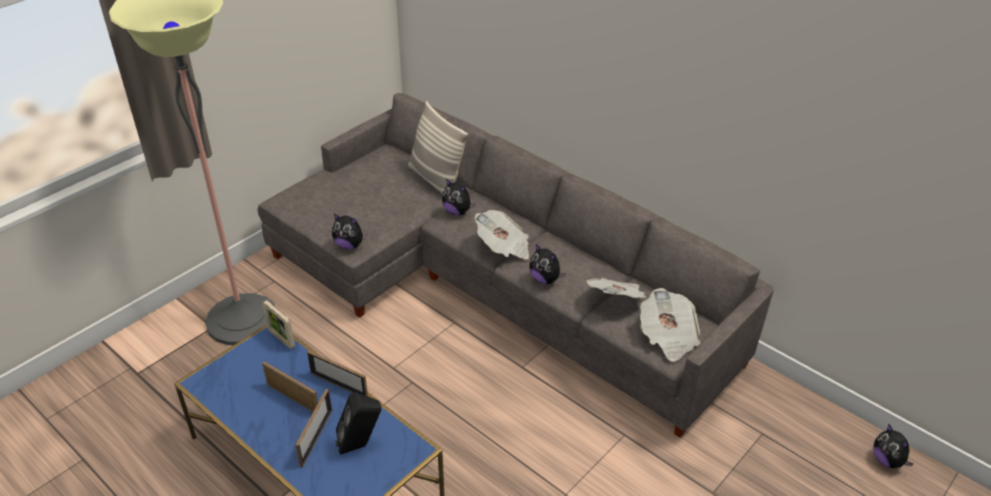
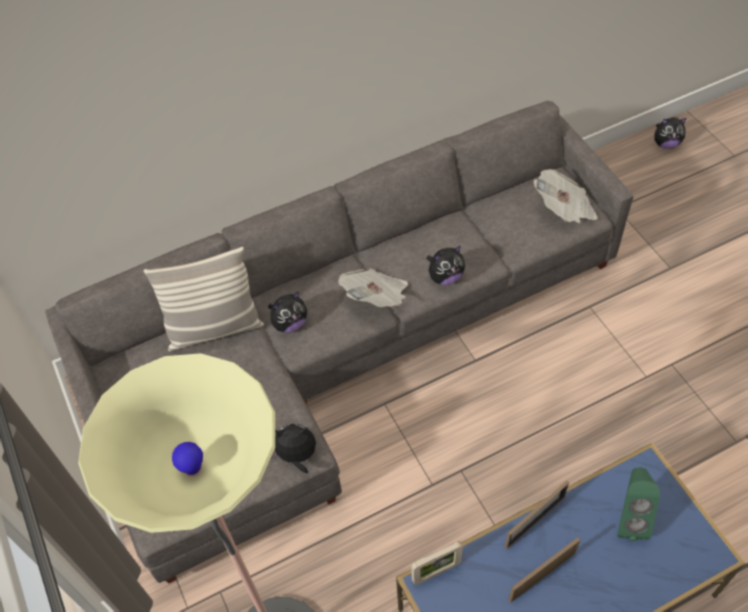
camera: 65 degrees left, 15 degrees up
(316, 438) = (608, 562): picture frame -> none
(349, 245) = (297, 456): plush toy -> plush toy turned 135 degrees counterclockwise
(360, 445) = (629, 518): black speaker -> green speaker
(617, 299) = (498, 229): newspaper -> none

